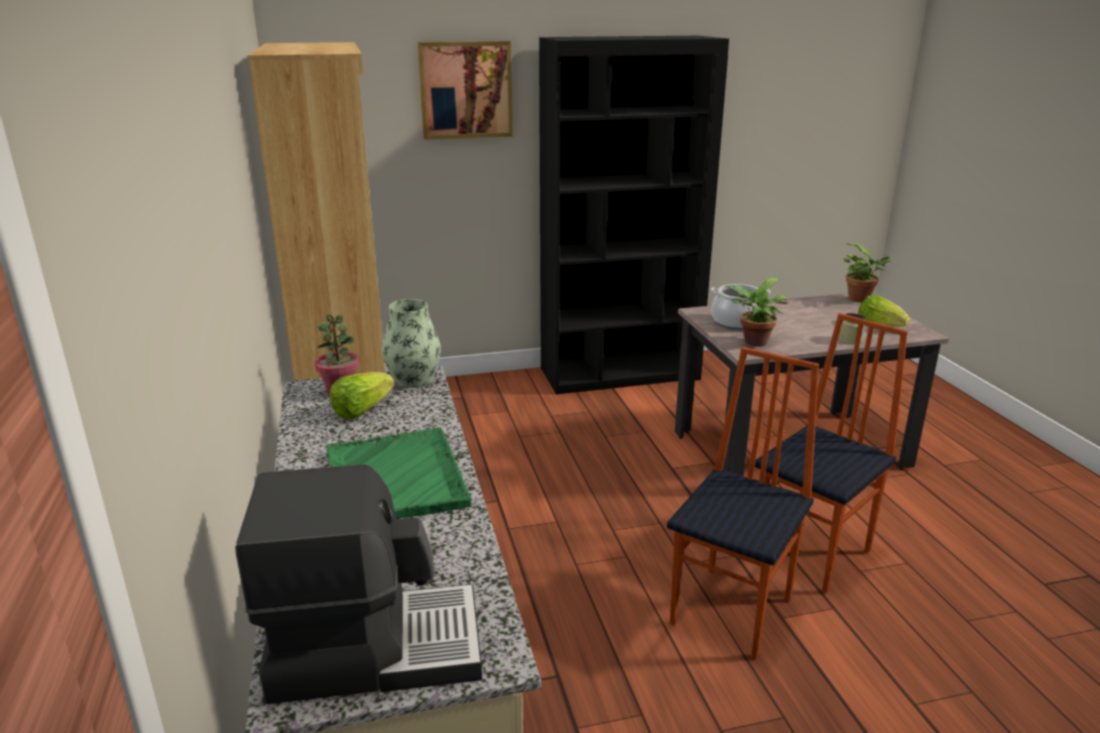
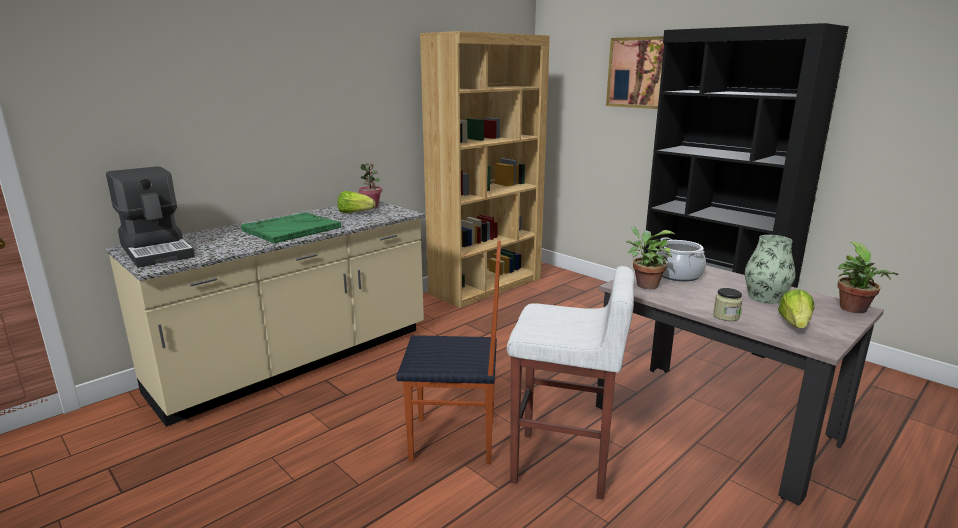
camera: 60 degrees right, 5 degrees down
(413, 379) = (400, 212): vase -> vase (765, 297)
(814, 554) = (563, 465): chair -> white stool

